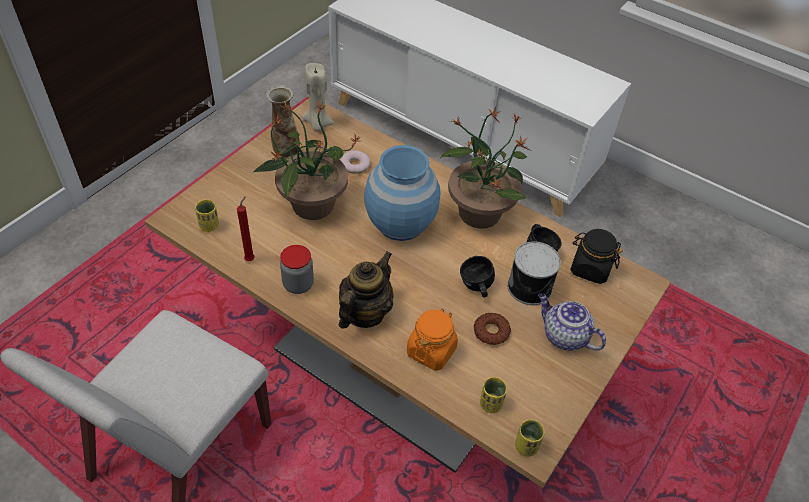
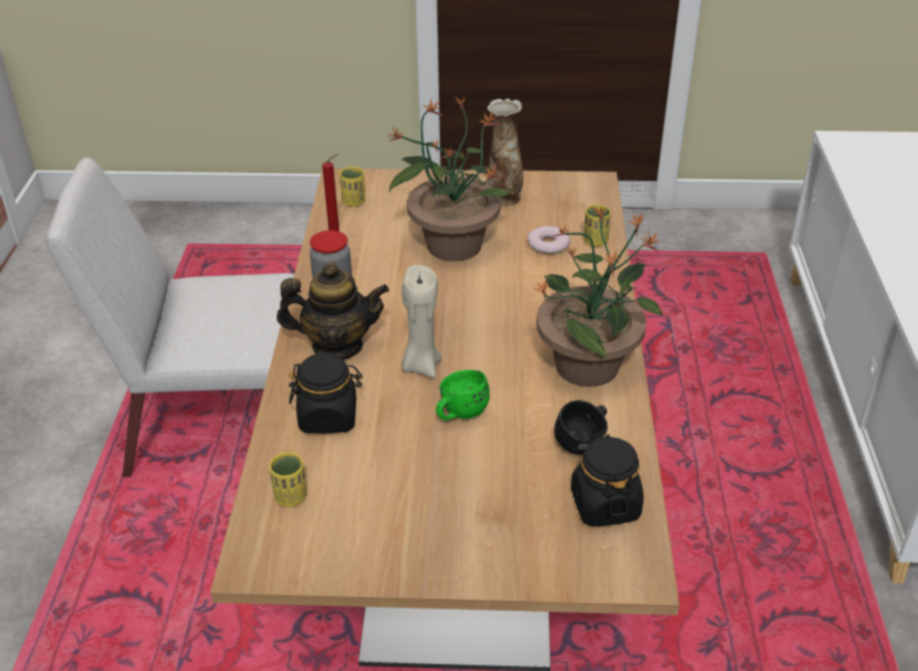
camera: 60 degrees right, 10 degrees down
(318, 124) = (578, 194): beige candle -> beige candle (421, 365)
(400, 223) = (497, 313): blue vase -> none
(431, 351) = (328, 417): orange jar -> black jar
(475, 288) = (459, 413): black mug -> green mug
(491, 331) = (402, 453): donut -> none
(526, 446) = (251, 553): yellow cup -> yellow cup (595, 241)
(530, 288) = (508, 460): can -> none
(563, 336) = (456, 522): teapot -> none

